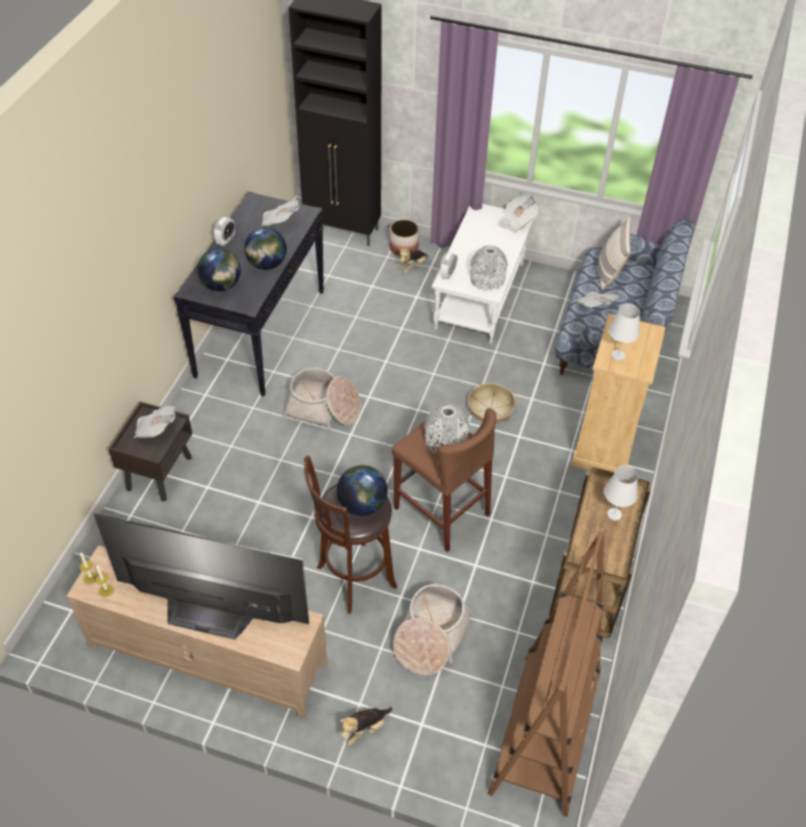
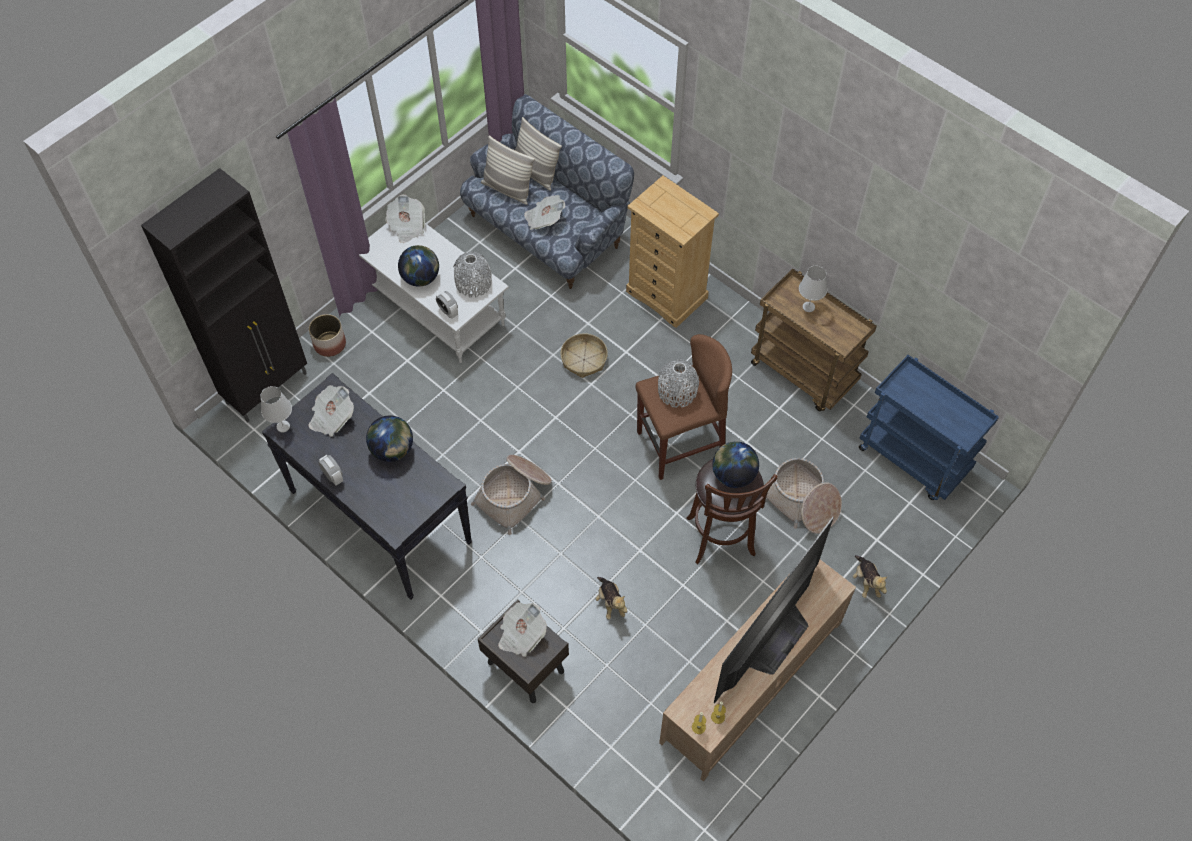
camera: 65 degrees left, 10 degrees up
(221, 285) = (402, 500): globe -> globe (421, 278)
(412, 267) = (363, 348): plush toy -> plush toy (610, 602)
(545, 733) = (914, 459): brown bookcase -> blue cart
(618, 355) = (679, 221): white table lamp -> white table lamp (283, 426)
(641, 284) = (535, 173): none -> pillow

